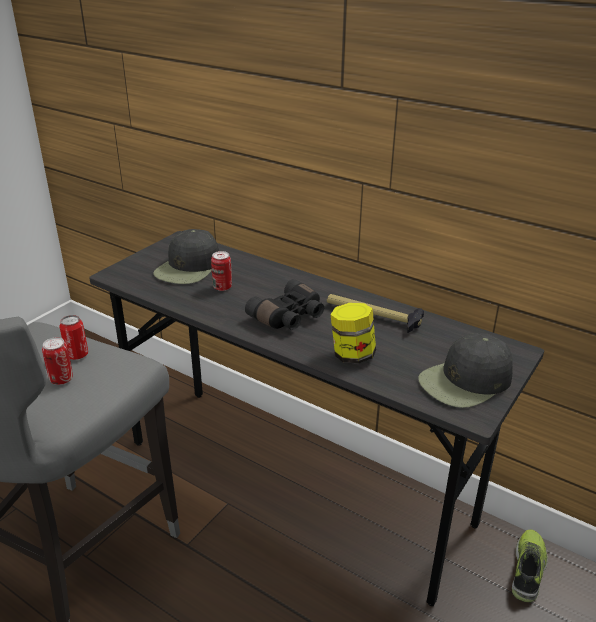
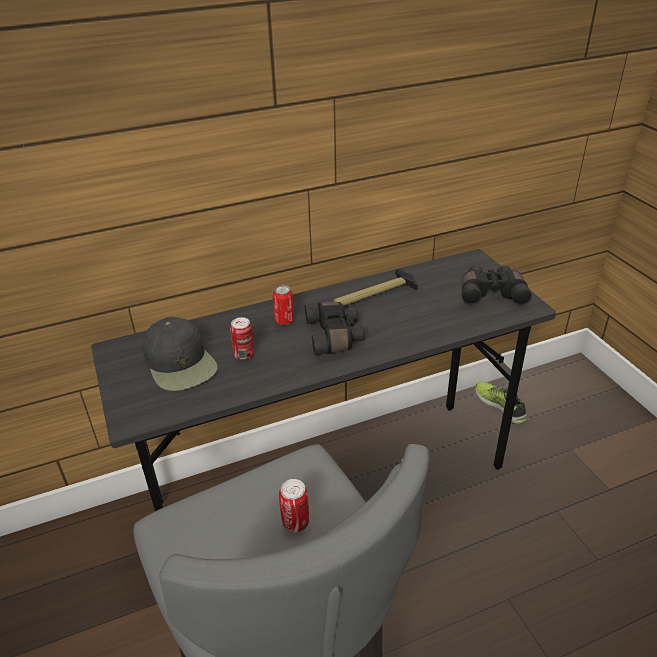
camera: 55 degrees left, 5 degrees up
(77, 355) = (258, 498): can -> can (284, 320)
(352, 355) = (419, 327): jar -> none
(465, 381) = (491, 293): black cap -> black binoculars

